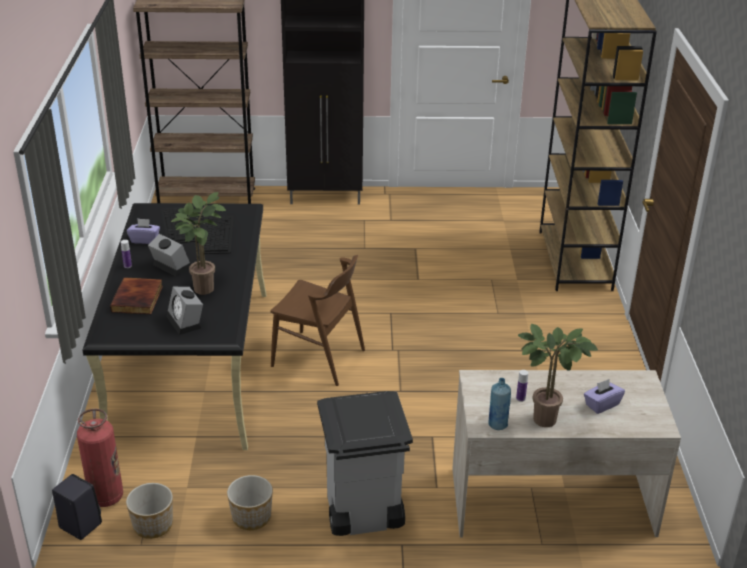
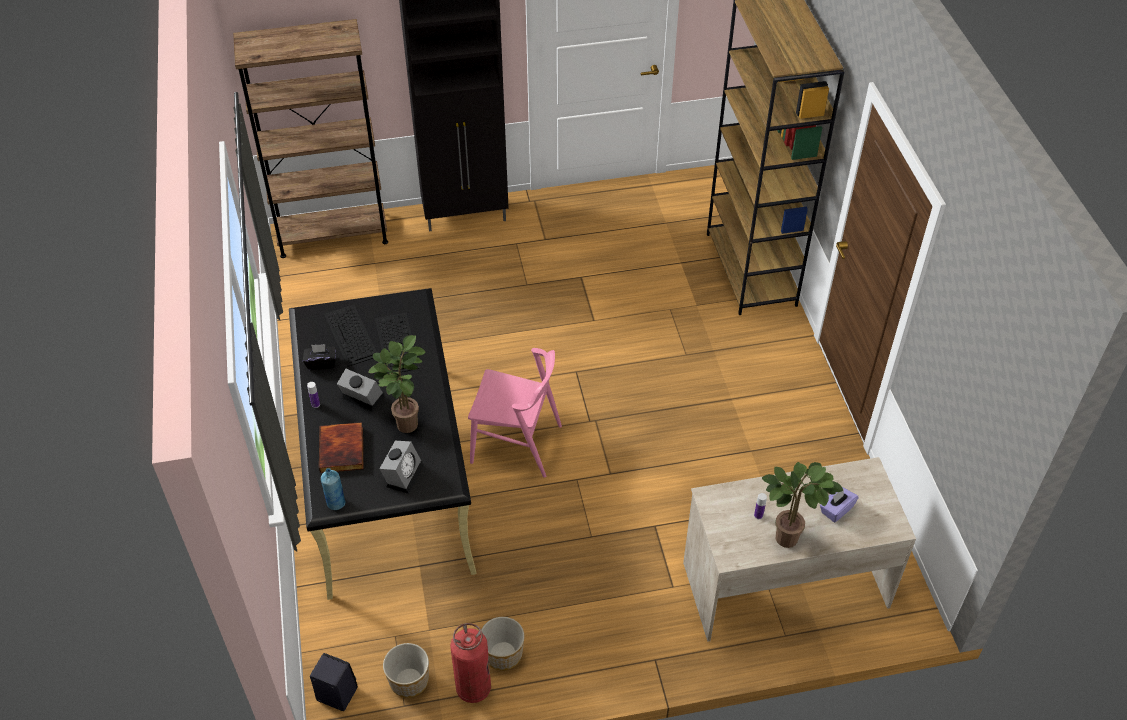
camera: 10 degrees left, 15 degrees up
(106, 497) = (351, 655): fire extinguisher -> fire extinguisher (473, 688)
(145, 240) = (321, 363): purple tissue box -> black tissue box
(186, 322) = (403, 474): alarm clock -> alarm clock turned 120 degrees counterclockwise
(318, 358) = (516, 444): brown chair -> pink chair
(362, 514) = (609, 631): grey trash can -> none
(497, 424) = (743, 552): blue bottle -> blue bottle (336, 503)

